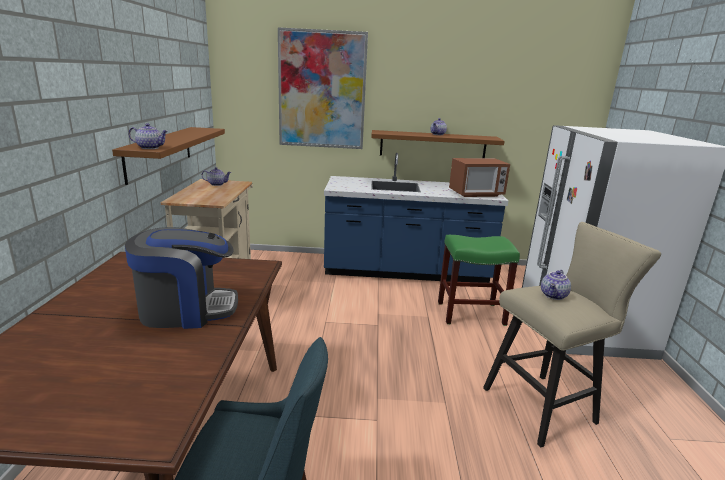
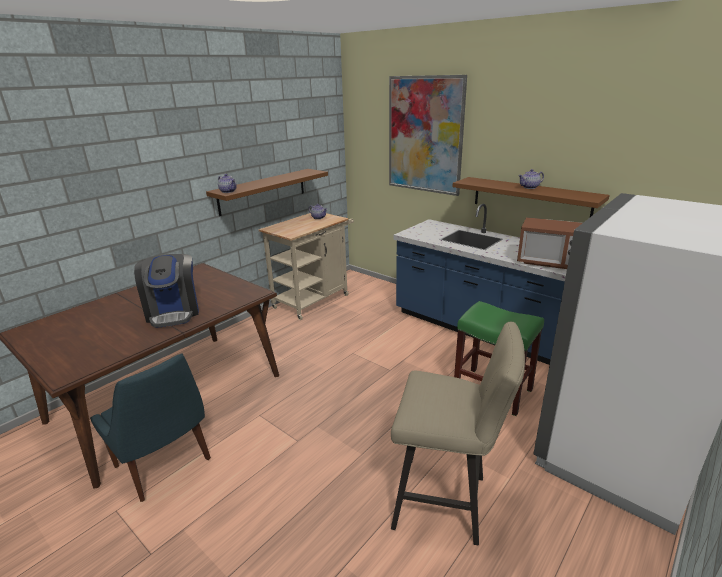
camera: 40 degrees right, 5 degrees up
(186, 309) = (173, 312): coffee machine -> coffee machine turned 45 degrees clockwise
(554, 296) = (437, 391): teapot -> none

